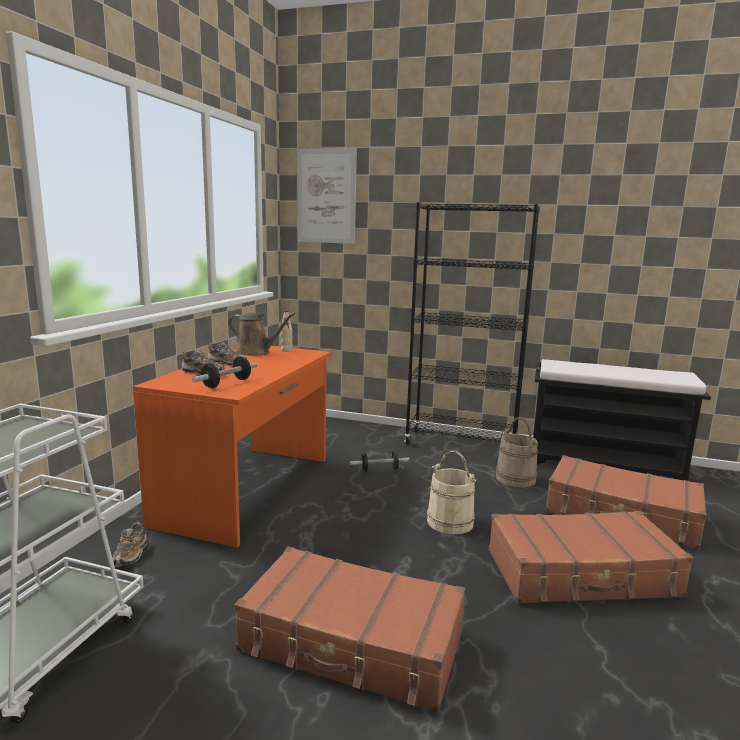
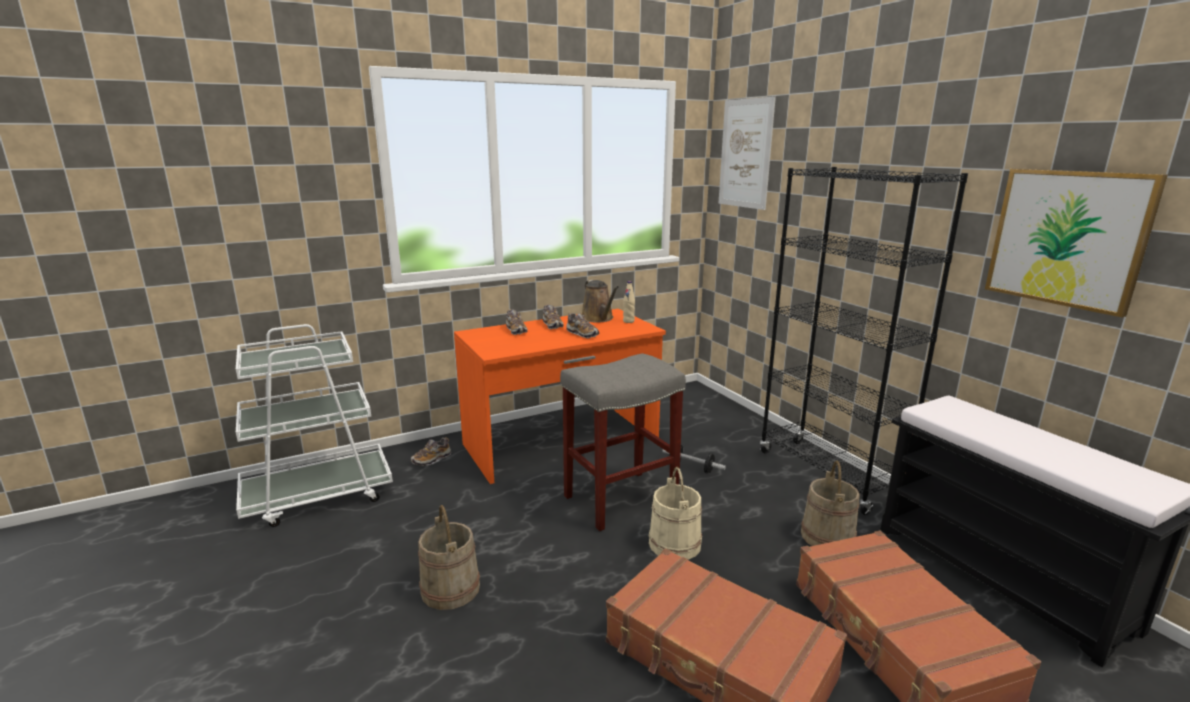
camera: 45 degrees right, 5 degrees up
(226, 383) = (509, 344): dumbbell -> none
(273, 365) = (582, 334): none -> shoe
(352, 643) = (451, 589): brown suitcase -> beige bucket
(367, 511) = (619, 500): none -> grey stool
(603, 245) = (1067, 238): none -> picture

